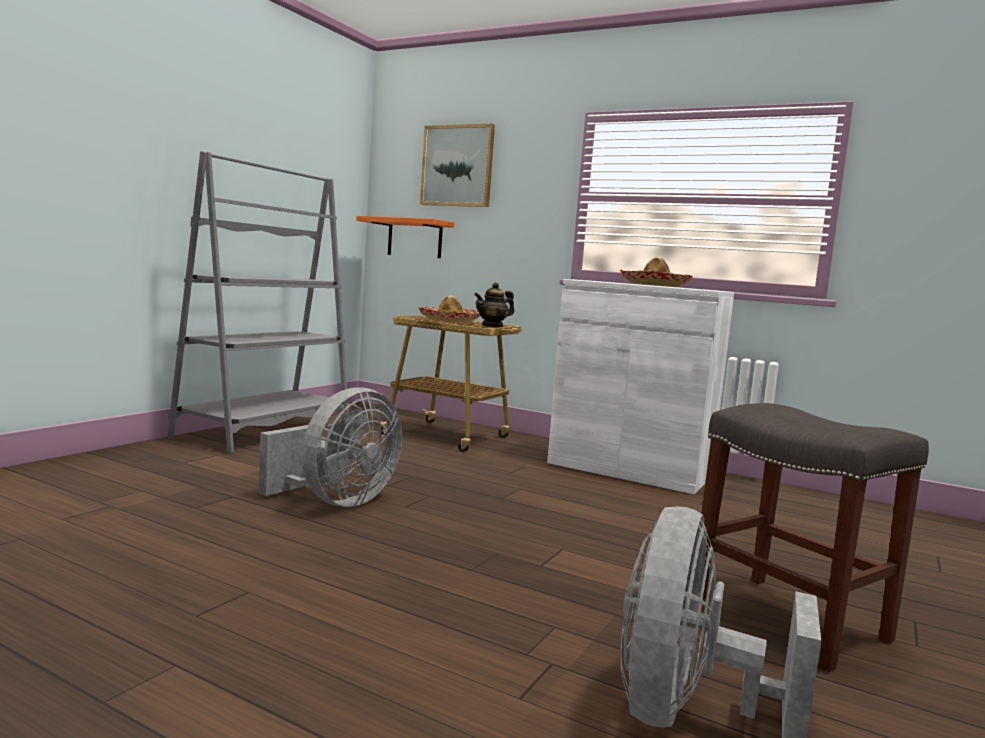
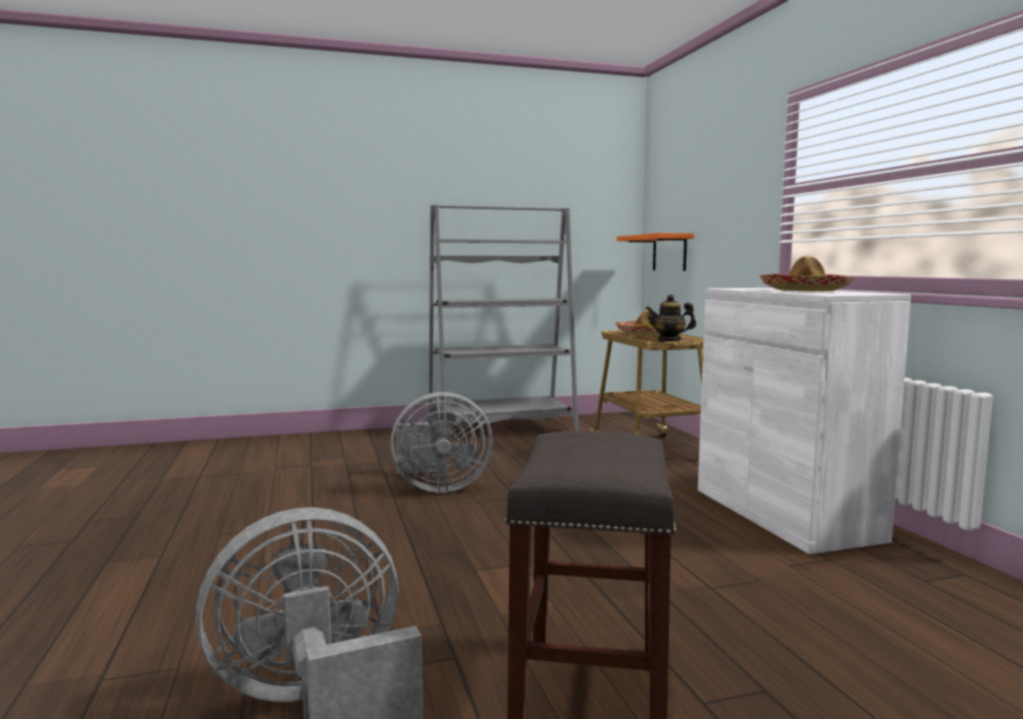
camera: 45 degrees right, 0 degrees up
(457, 166) = (696, 175): picture -> none

